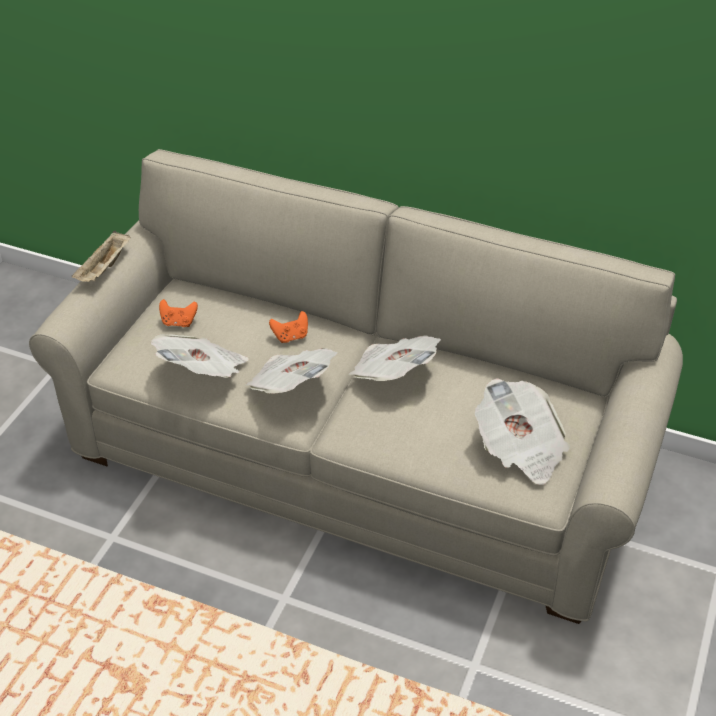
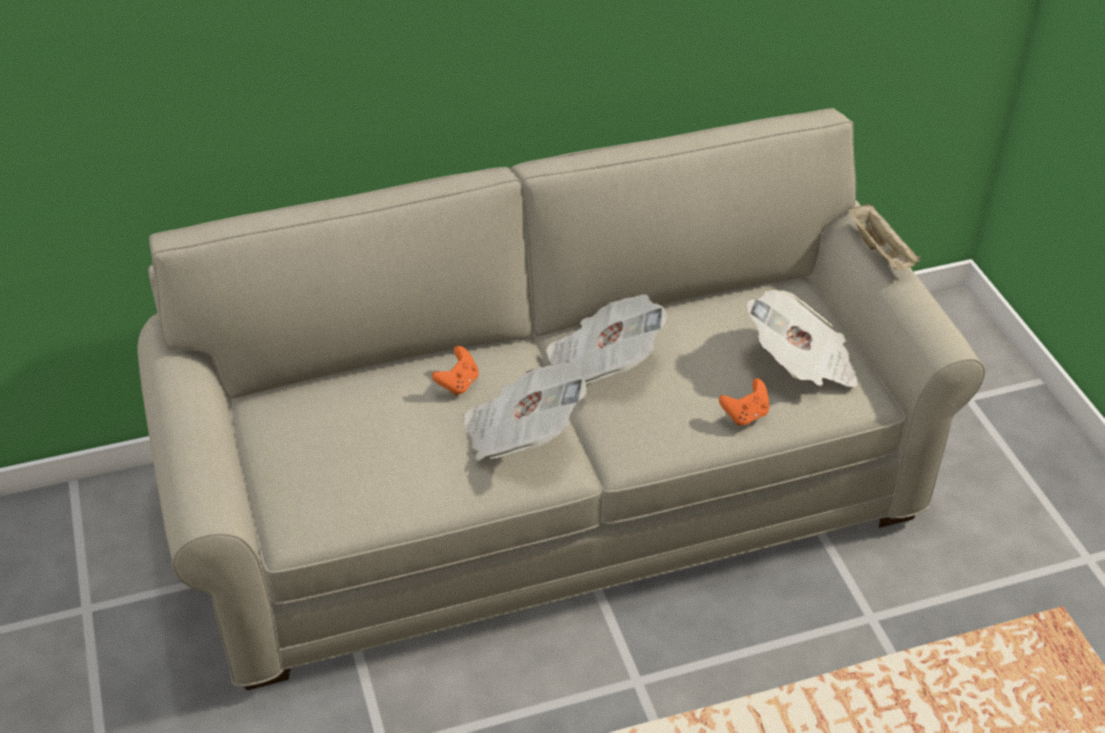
camera: 40 degrees left, 0 degrees up
(104, 268) = (184, 420): beige tray -> beige tray (881, 251)
(179, 322) = (313, 439): orange game controller -> orange game controller (745, 415)
(204, 372) = (410, 475): newspaper -> none

